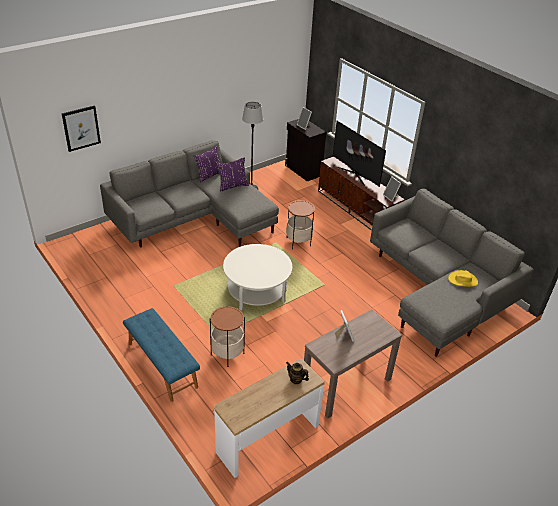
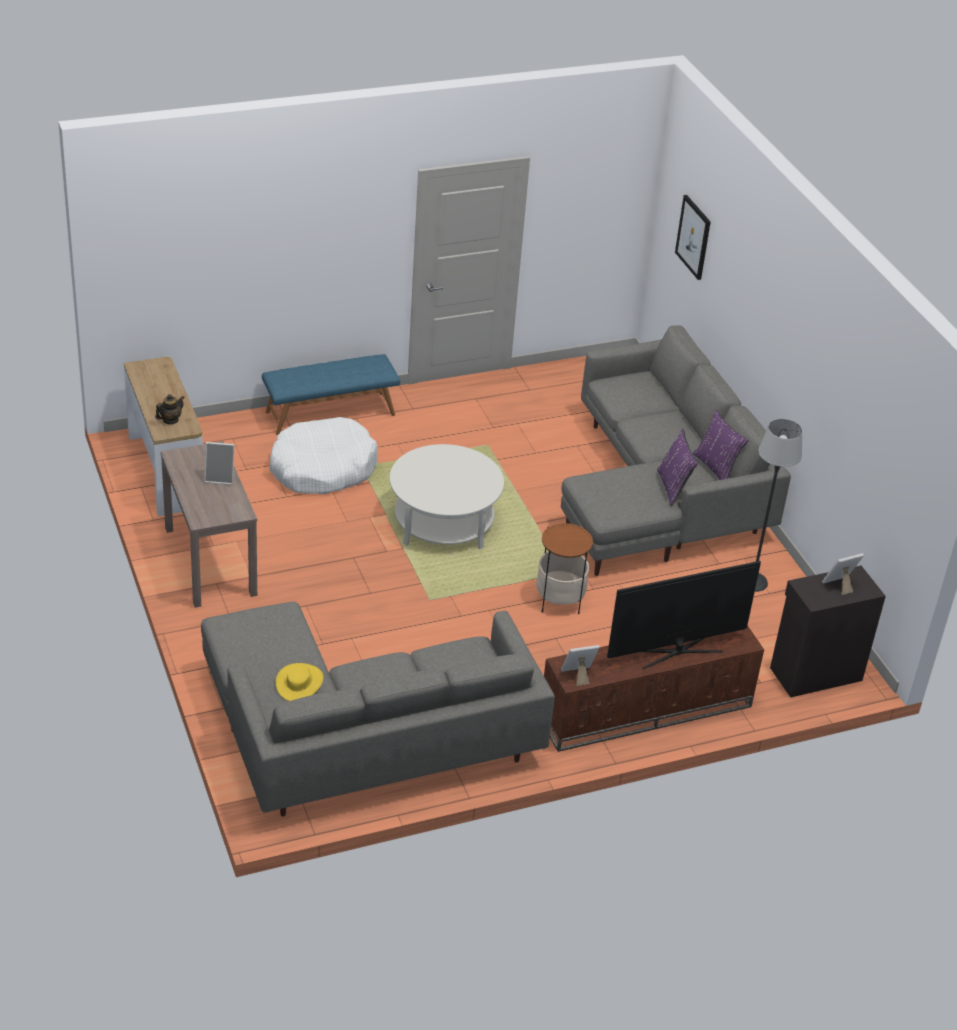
camera: 105 degrees right, 0 degrees up
(227, 354) = (322, 468): side table -> white dog bed

